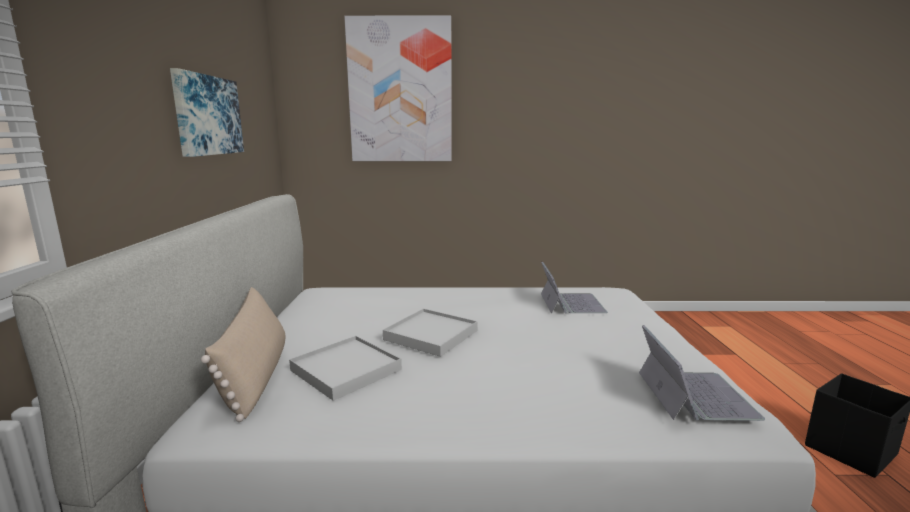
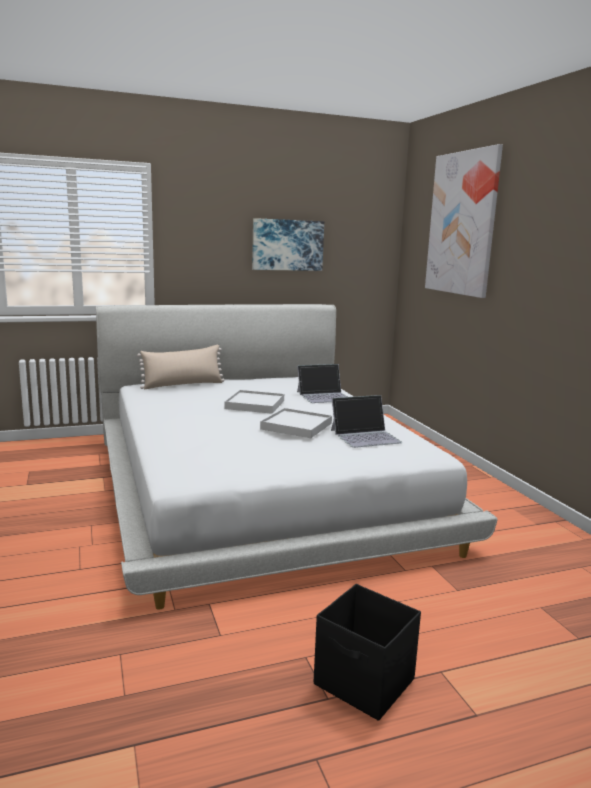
camera: 70 degrees right, 0 degrees up
(345, 370) = (197, 396): white tray -> white tray (296, 426)
(694, 394) = (202, 461): laptop -> laptop (324, 396)

